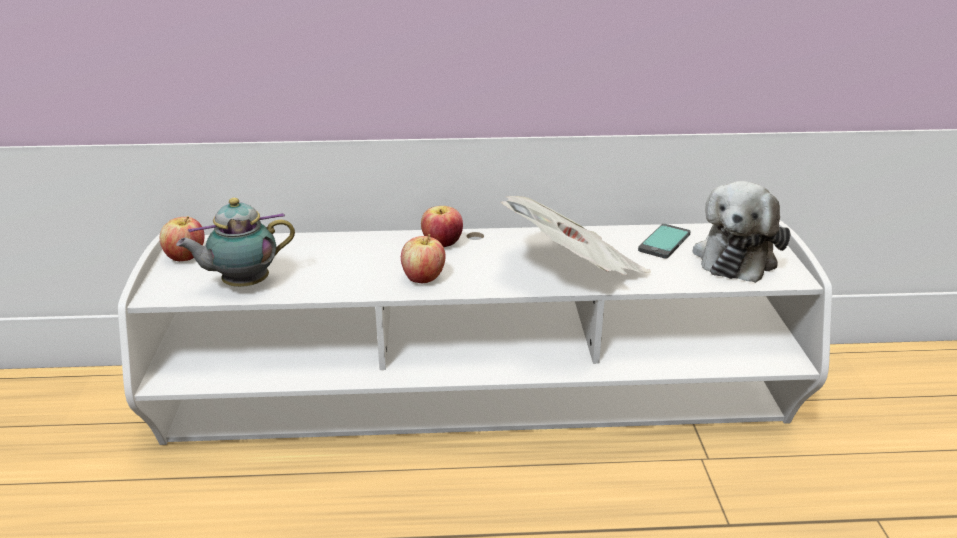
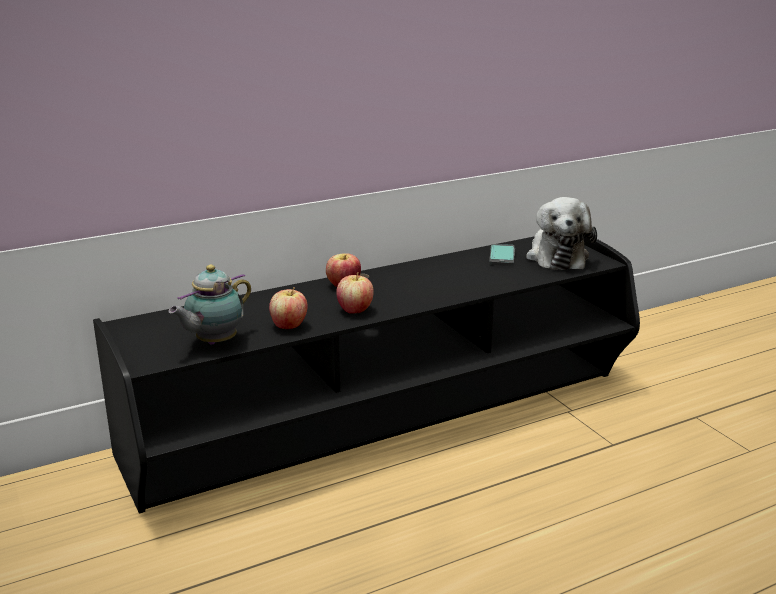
camera: 25 degrees left, 5 degrees down
(185, 257) = (137, 334): apple -> apple (289, 326)
(479, 409) = (388, 420): white tv stand -> black tv stand
(574, 271) = (459, 285): newspaper -> none

